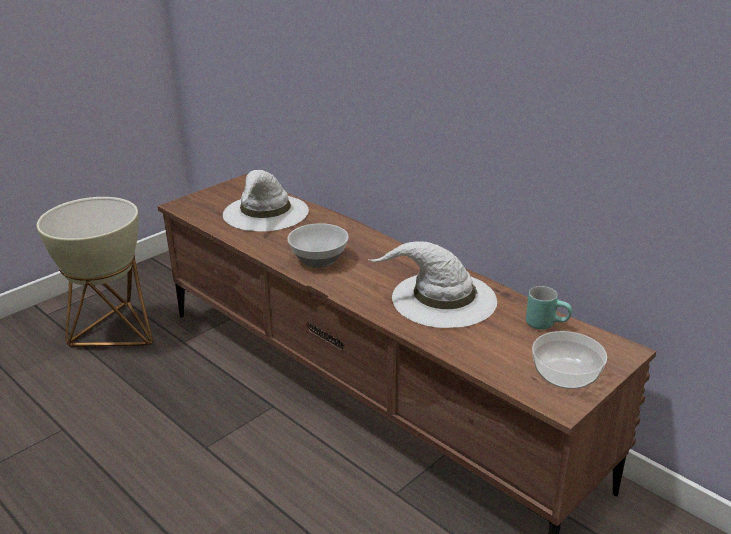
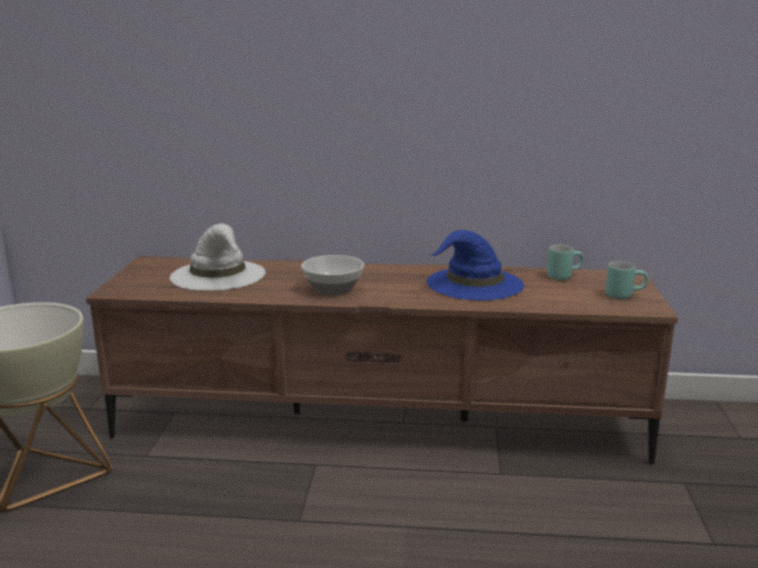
camera: 40 degrees left, 10 degrees down
(442, 299) = (474, 284): white hat -> blue hat
(564, 375) = (624, 295): bowl -> turquoise mug

